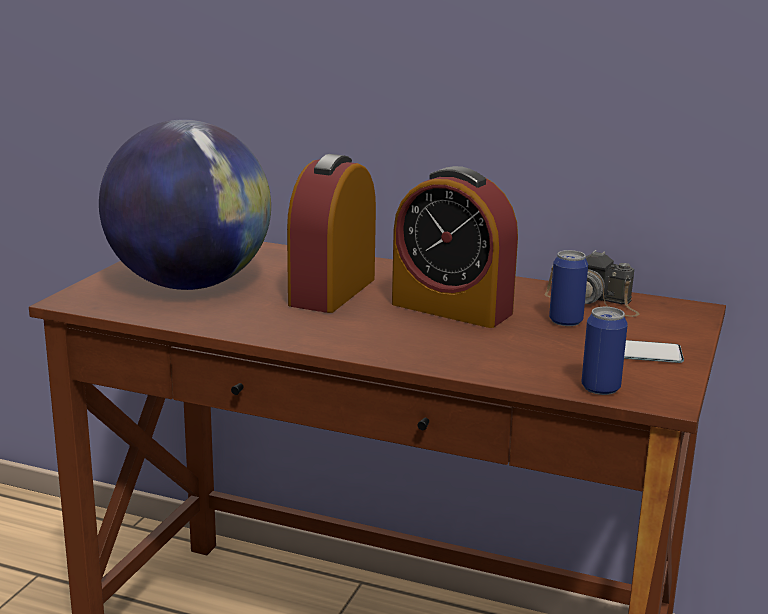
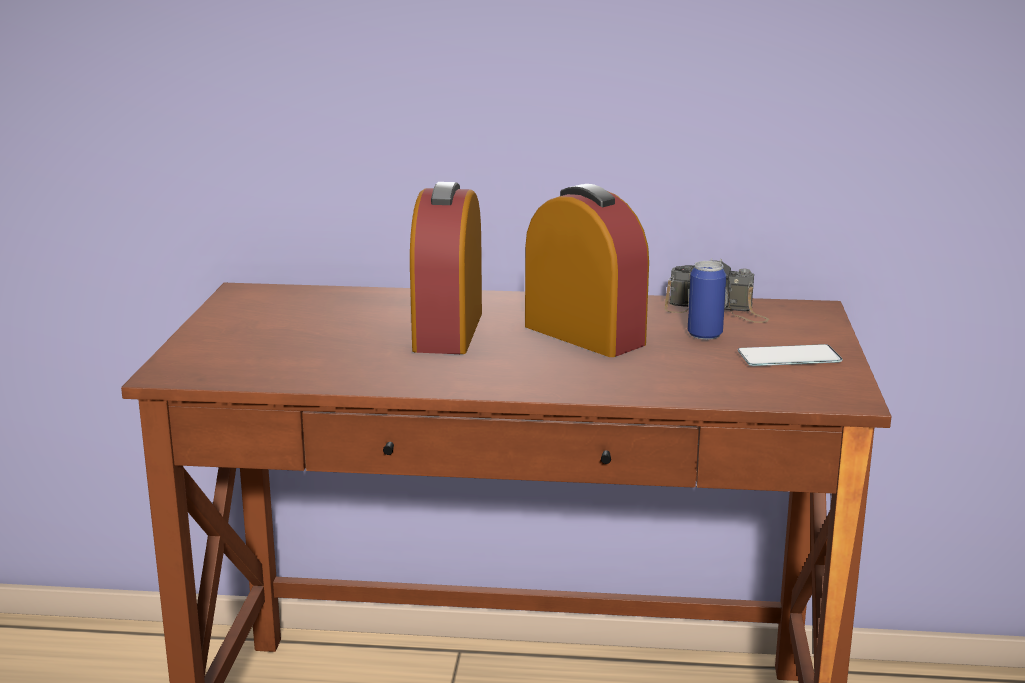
camera: 15 degrees left, 0 degrees up
(189, 284) = (286, 341): globe -> none
(451, 309) = (584, 335): alarm clock -> alarm clock turned 150 degrees counterclockwise
(600, 388) = (784, 396): can -> none

